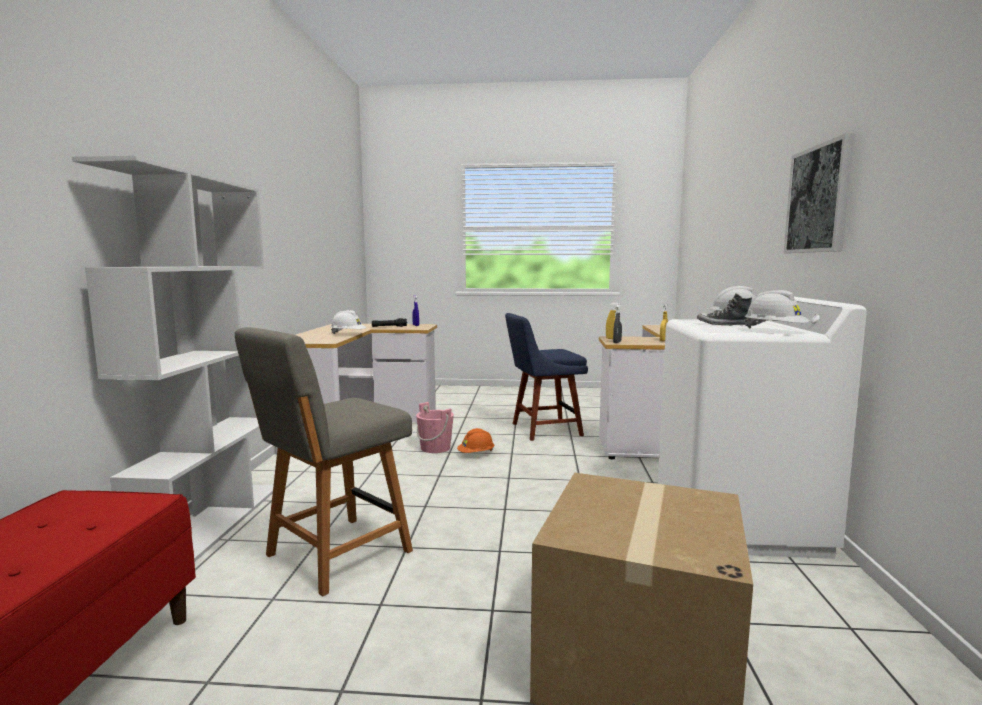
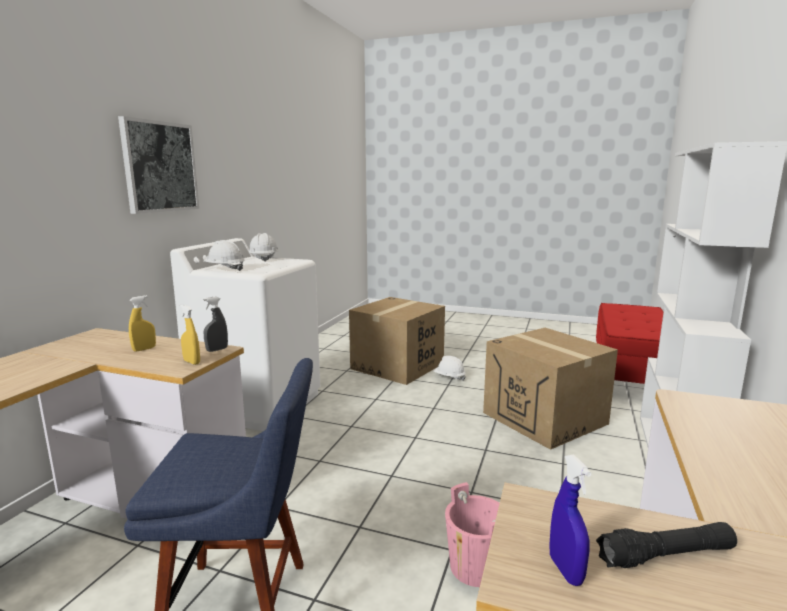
camera: 165 degrees left, 5 degrees up
(334, 555) = (545, 418): grey chair -> cardboard box
(348, 334) = (703, 450): white hard hat -> white hard hat (449, 377)
(476, 454) = (412, 534): orange hard hat -> none
(724, 324) = (260, 265): shoe -> none

